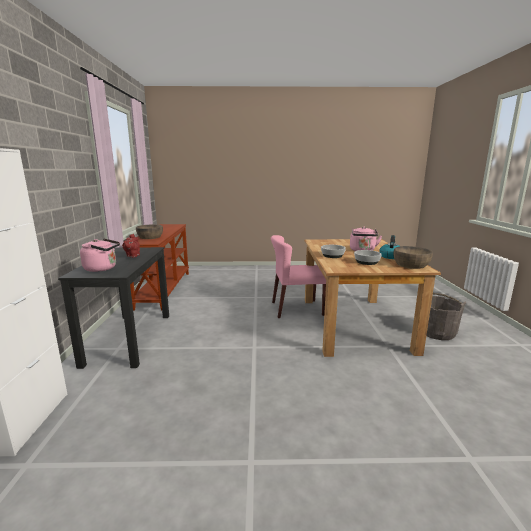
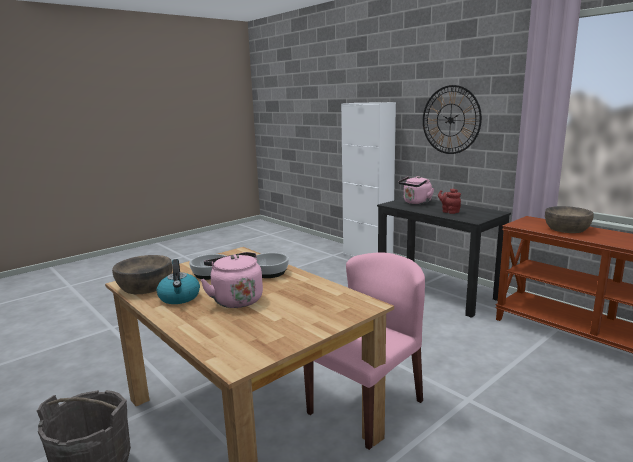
camera: 140 degrees right, 0 degrees up
(43, 177) = (450, 120): none -> wall clock

